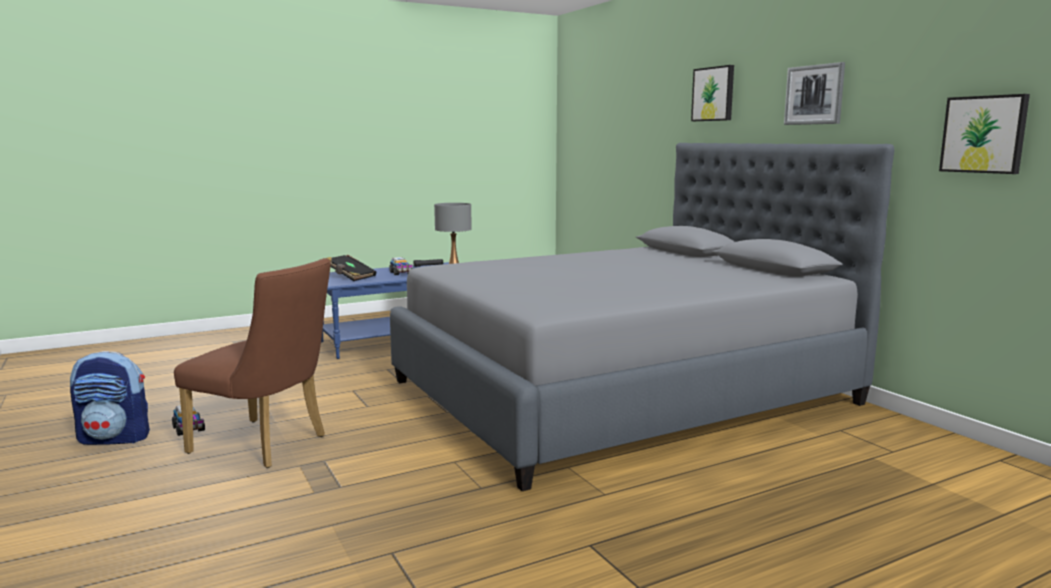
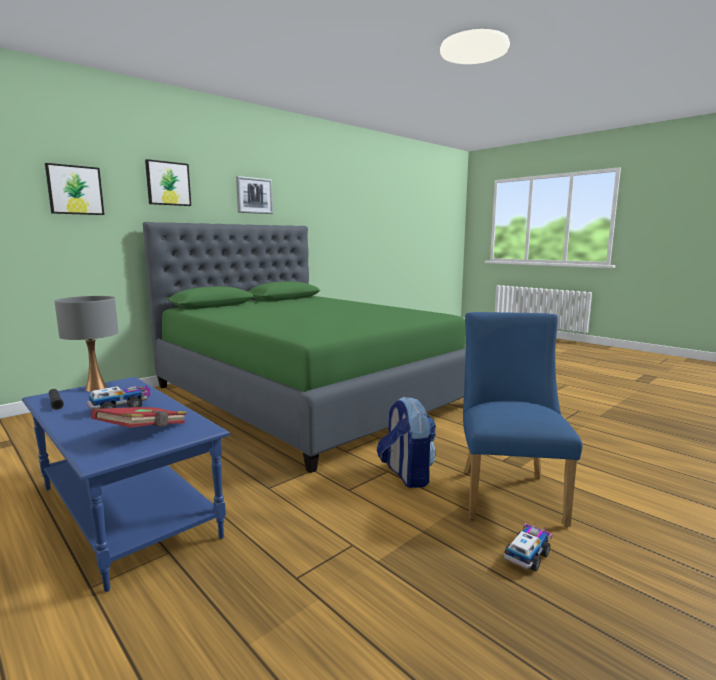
camera: 105 degrees left, 0 degrees up
(115, 438) = (608, 604): backpack -> backpack (406, 475)
(266, 445) = (508, 492): brown chair -> blue chair
(350, 277) = (144, 431): black book -> red book
(621, 392) = (307, 395): grey bed -> green bed
(984, 134) = (332, 222): picture -> picture (75, 190)

